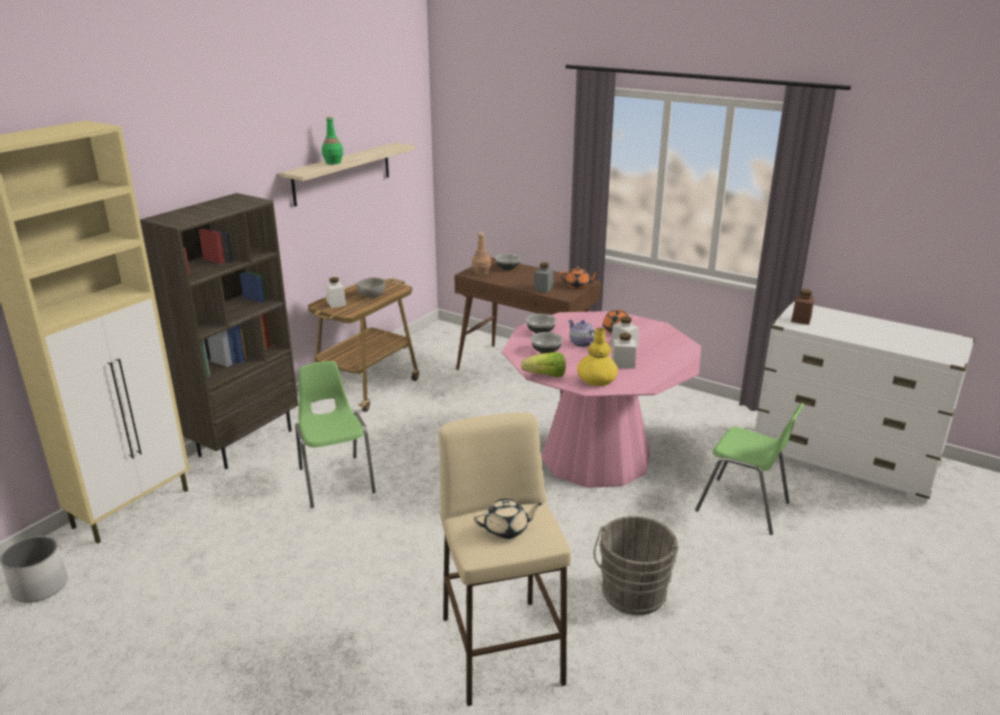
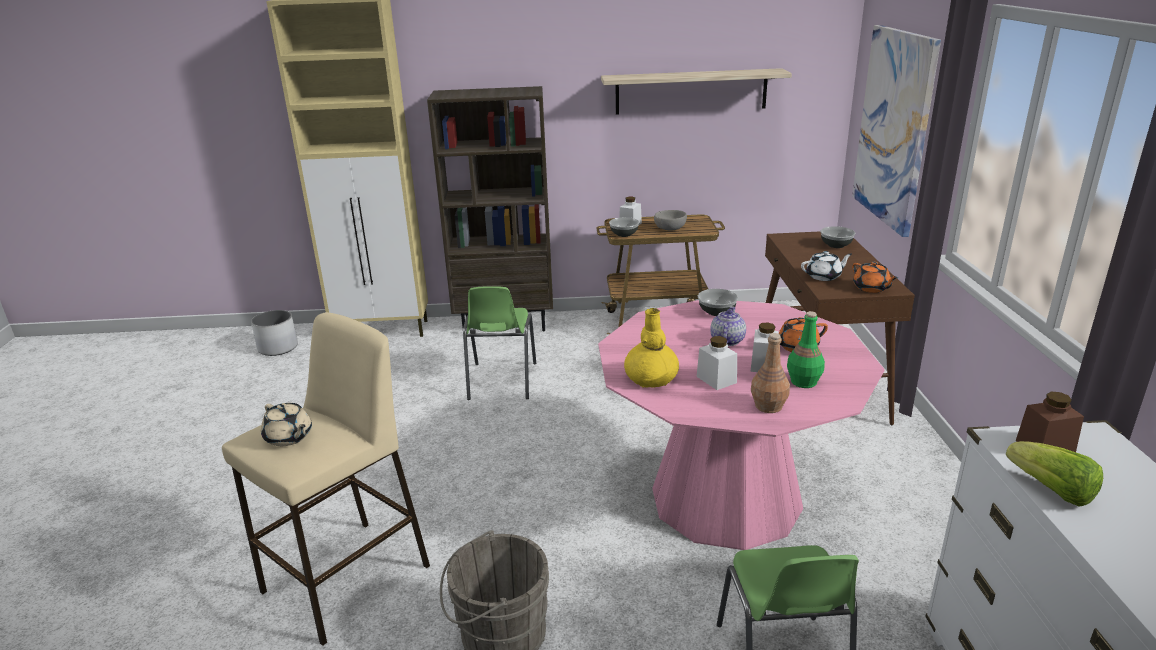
camera: 55 degrees right, 0 degrees up
(333, 162) = (665, 75): green bottle -> green bottle (803, 382)
(336, 480) = (501, 381): green chair -> green chair turned 150 degrees clockwise
(481, 272) = (797, 240): brown bottle -> brown bottle (769, 406)
(505, 174) = (894, 128): none -> picture
(543, 288) = (824, 276): grey jar -> white teapot
(546, 350) = (676, 330): bowl -> bowl (624, 234)
(546, 376) = (618, 350): lettuce -> lettuce (1051, 490)

